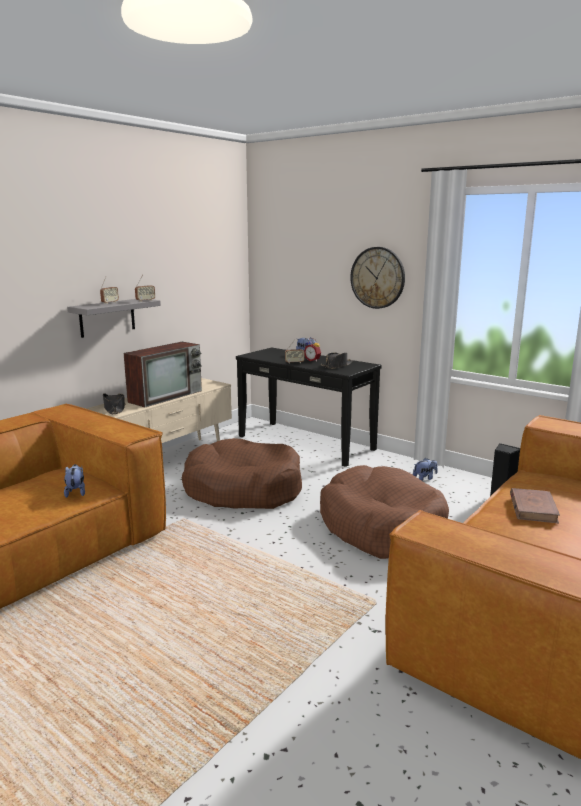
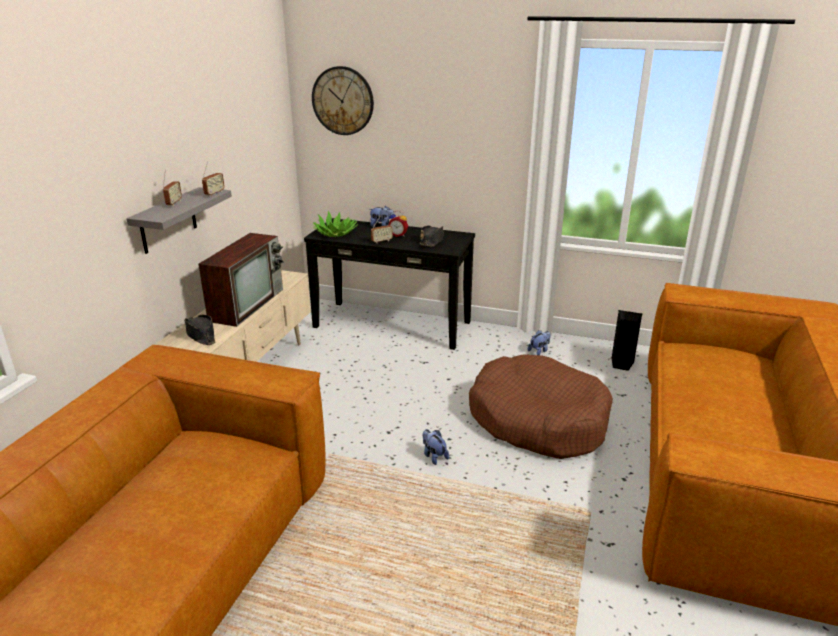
camera: 20 degrees left, 10 degrees up
(76, 492) = (241, 467): plush toy -> plush toy (434, 456)
(243, 489) = (368, 400): brown dog bed -> none
(263, 355) = (335, 233): none -> potted plant
(377, 277) = (468, 137): wall clock -> wall clock (343, 101)
(533, 508) = (707, 390): brown book -> none

